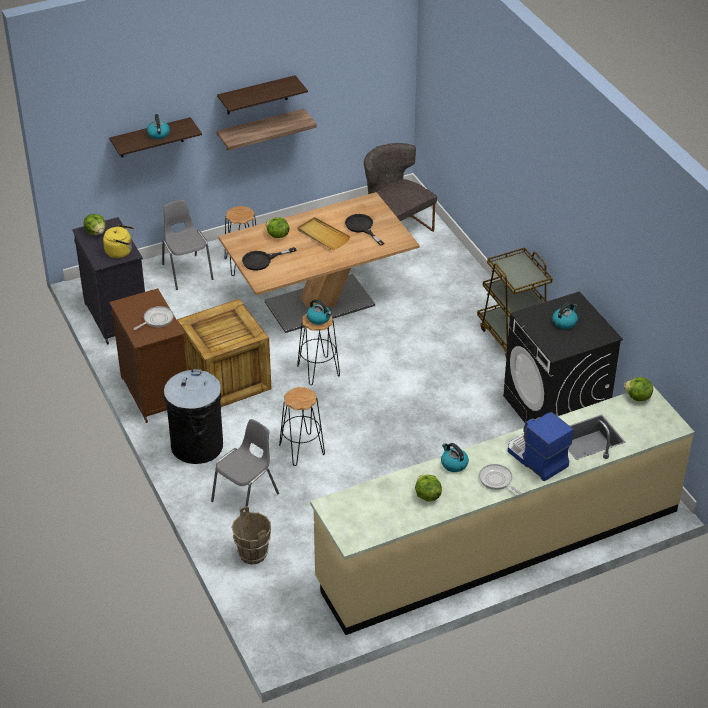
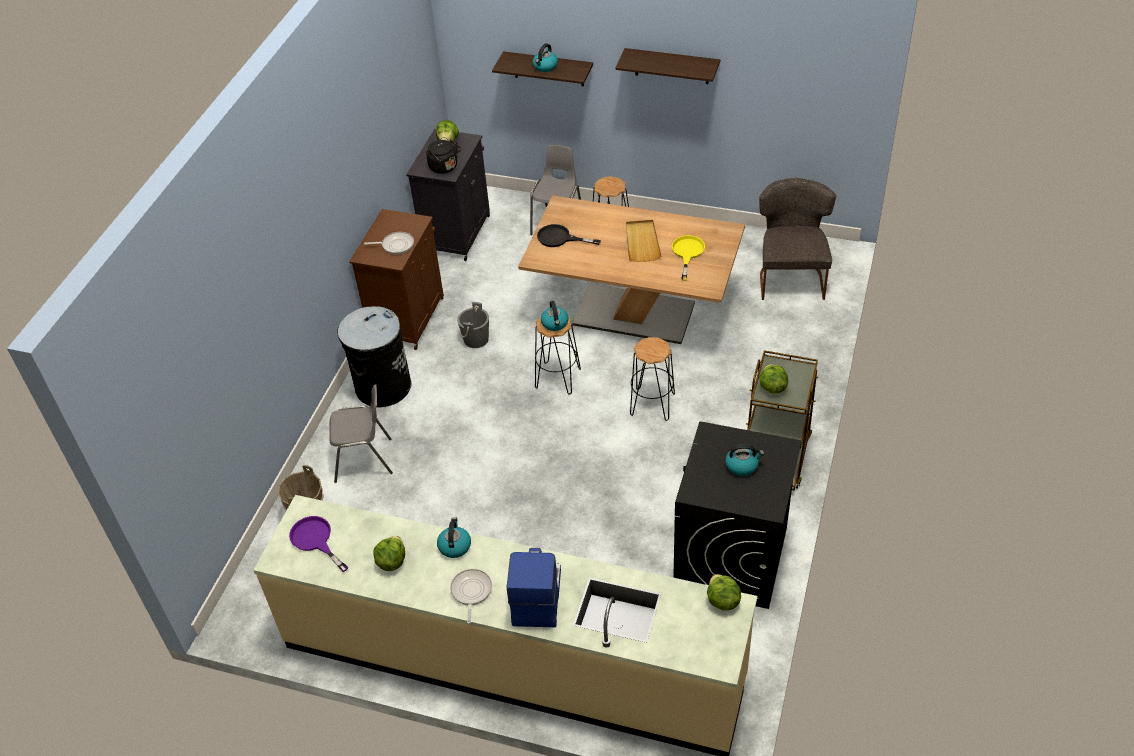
camera: 45 degrees right, 5 degrees up
(120, 251) = (445, 168): yellow kettle -> black kettle
(226, 378) = (476, 339): crate -> grey bucket
(261, 130) = (674, 107): shelf -> none
(277, 235) = (602, 221): lettuce -> lettuce (772, 387)
(301, 450) = (457, 445): black stool -> black stool (652, 404)
(362, 227) = (687, 253): black frying pan -> yellow frying pan
(362, 515) = (315, 540): none -> purple frying pan

